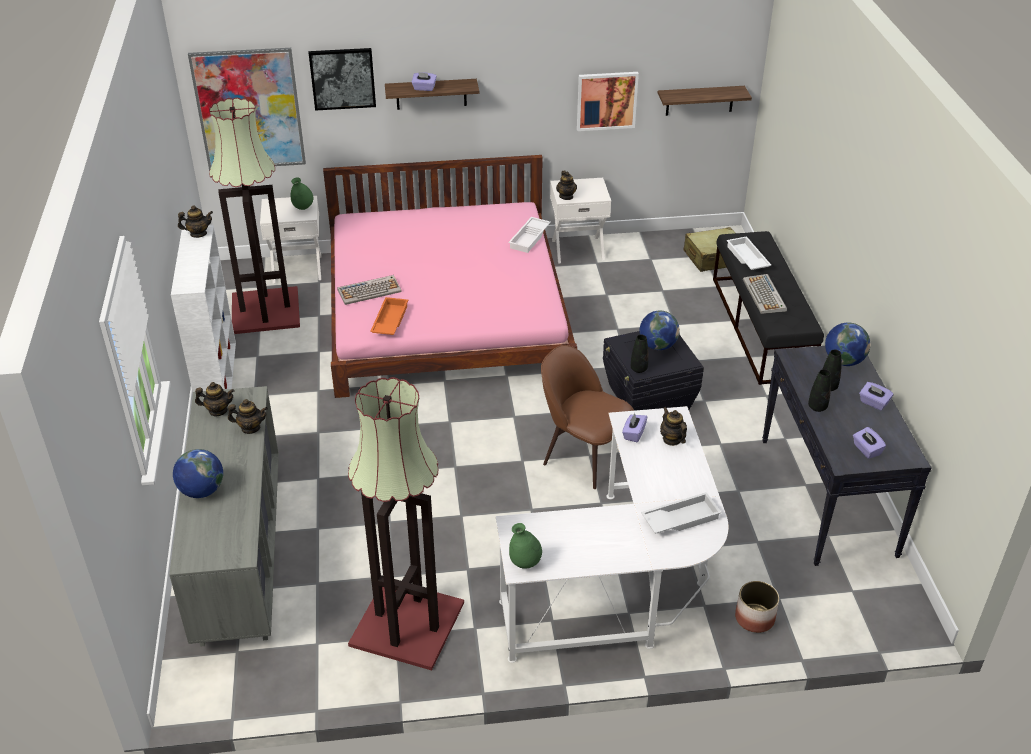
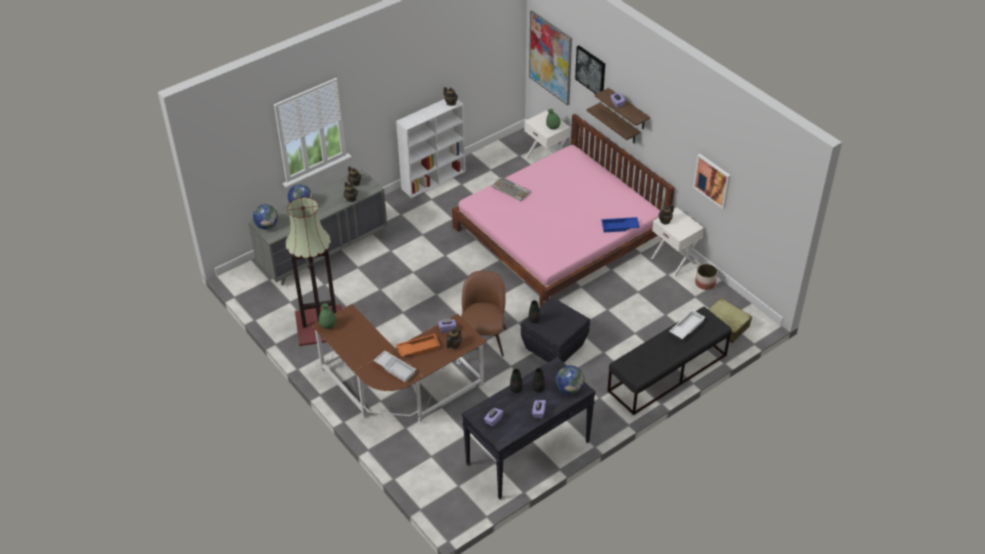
camera: 60 degrees right, 5 degrees up
(264, 312) = (498, 167): floor lamp -> none
(389, 321) = (491, 208): orange tray -> orange tray (418, 348)
(530, 238) = (619, 227): white tray -> blue tray
(624, 584) = (399, 392): white desk -> brown desk
(657, 346) = (562, 320): globe -> globe (266, 226)
(699, 100) = (762, 220): shelf -> shelf (619, 124)
(755, 618) = (410, 451): planter -> planter (705, 283)
(765, 295) = (651, 348): keyboard -> none

